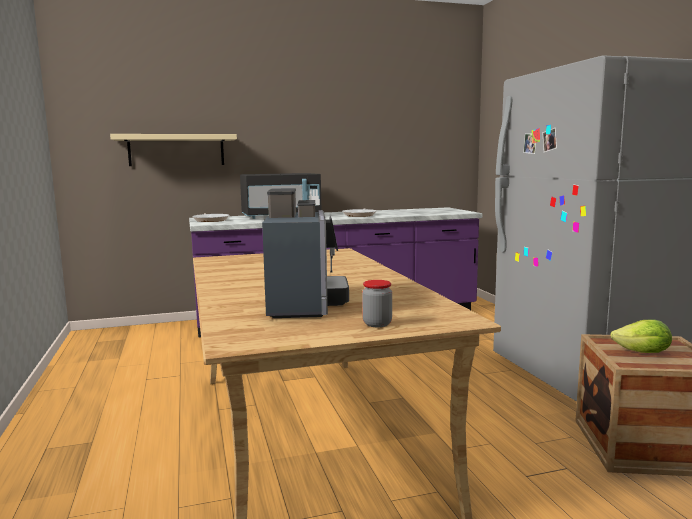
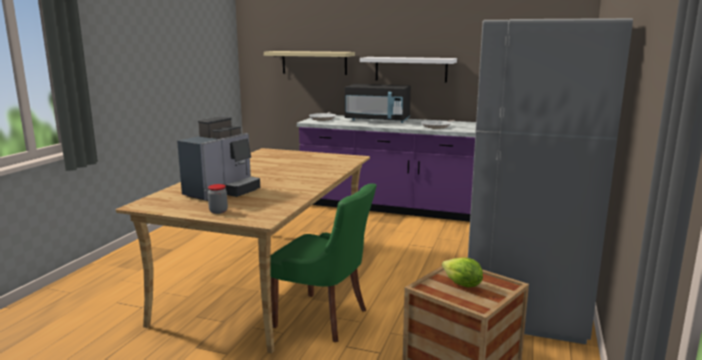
camera: 35 degrees right, 5 degrees up
(304, 155) = (411, 69): none -> white shelf
(448, 455) = (323, 318): none -> green chair

